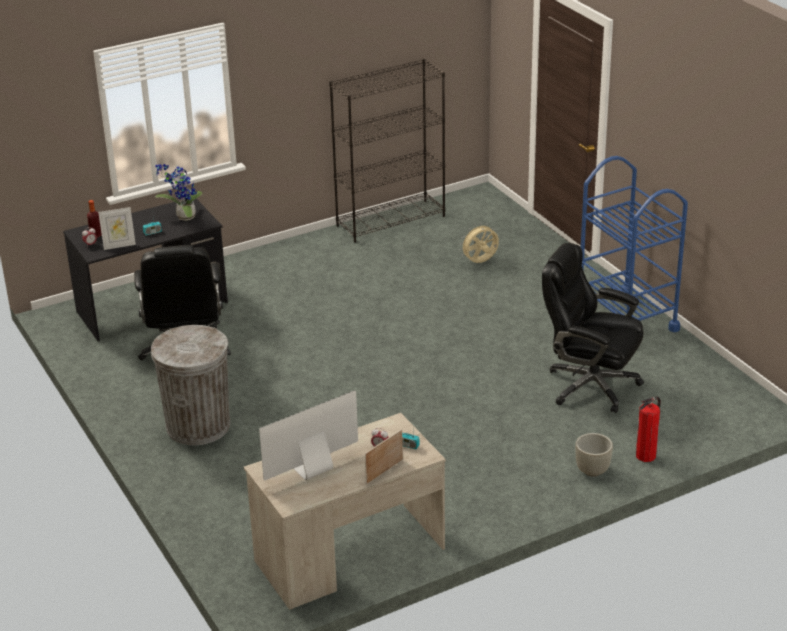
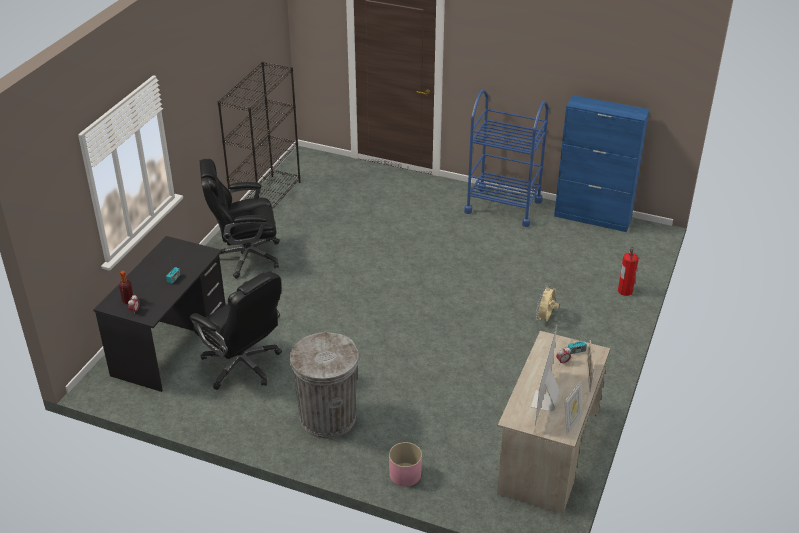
camera: 40 degrees left, 5 degrees up
(119, 245) = (161, 301): picture frame -> picture frame (571, 423)
(183, 217) = (182, 256): potted plant -> none
(199, 503) = (405, 475): none -> pink planter
(480, 262) = (366, 206): beige fan -> beige fan (545, 318)
(590, 385) = (538, 260): black office chair -> black office chair (245, 257)
(592, 470) = (610, 316): grey planter -> none
(715, 371) = (593, 218): none -> blue cabinet

